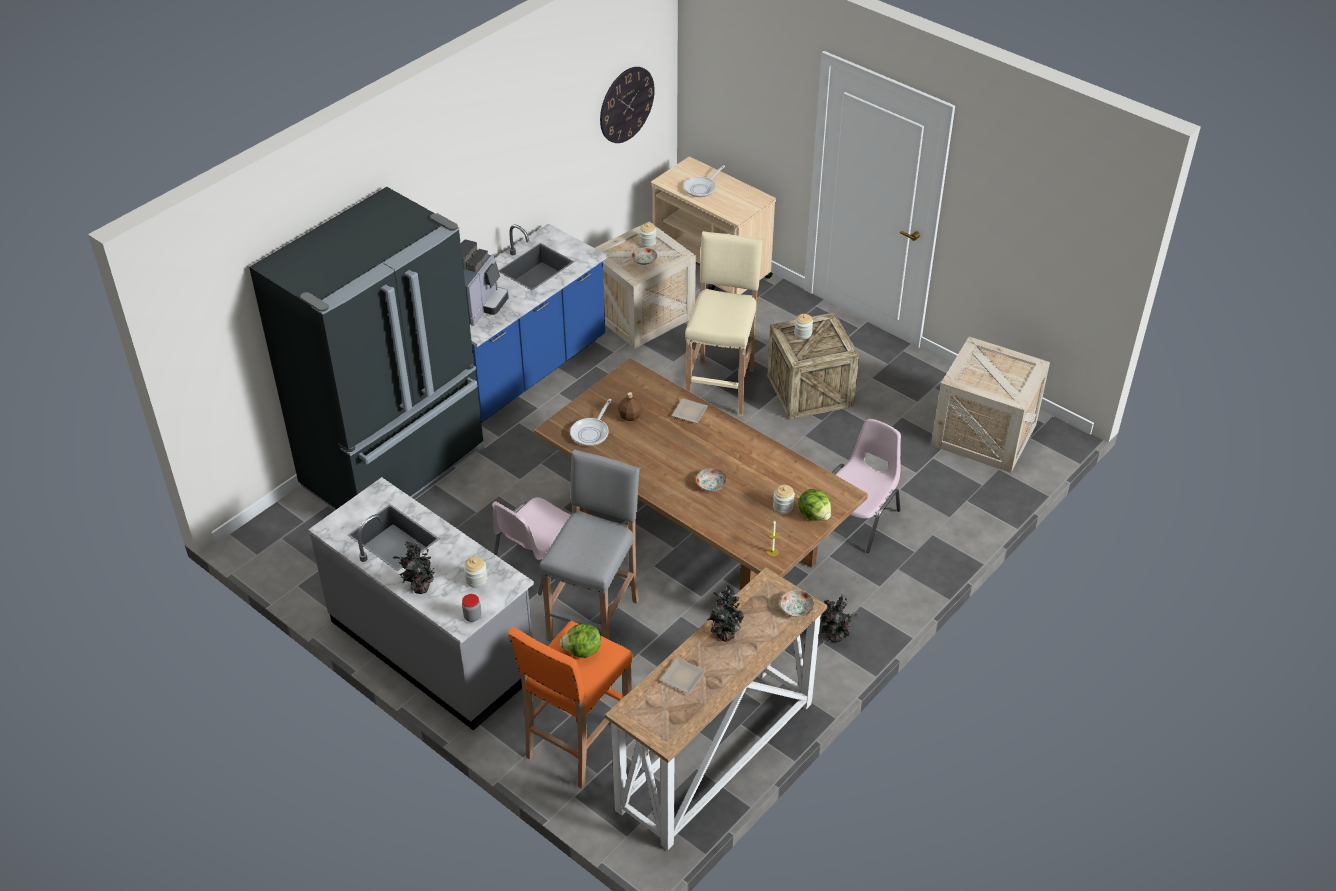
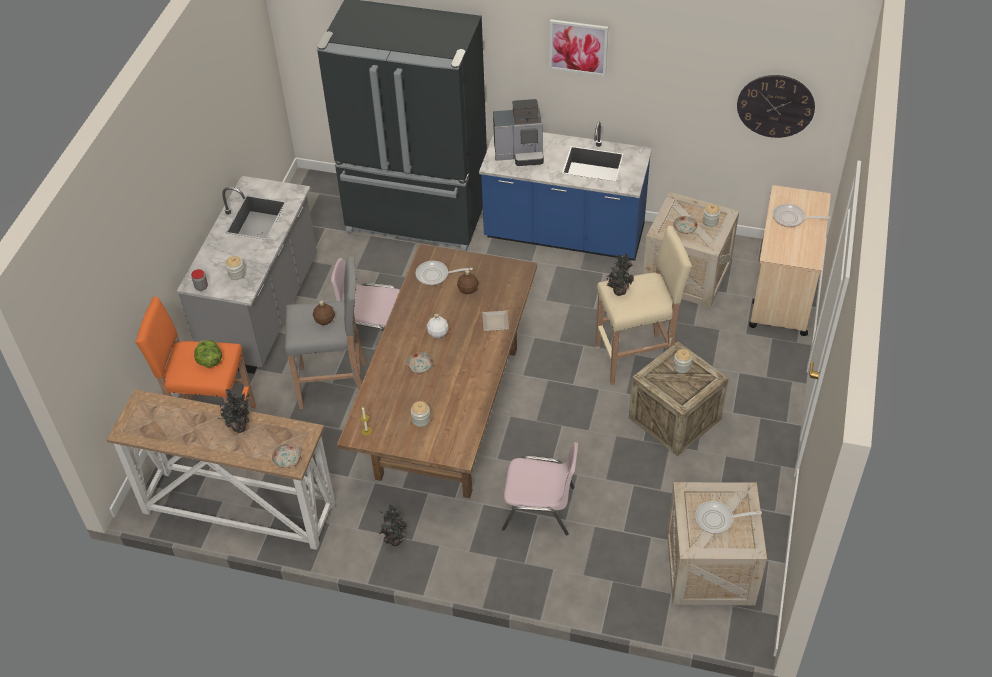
camera: 65 degrees right, 5 degrees up
(419, 588) = (214, 250): potted plant -> potted plant (618, 290)
(472, 159) = (578, 47): none -> picture
(590, 536) = (324, 320): none -> brown bottle
(674, 457) = (437, 333): none -> white bottle
(684, 677) = (187, 419): plate -> none
(814, 515) = (423, 443): lettuce -> none
(995, 373) = (717, 519): none -> frying pan

